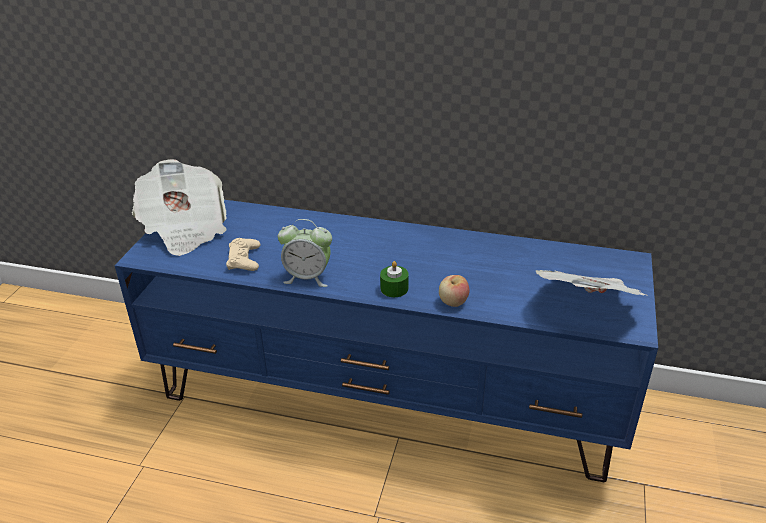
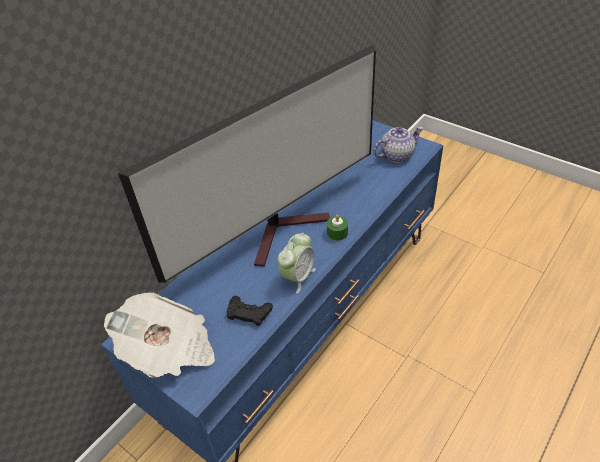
camera: 65 degrees left, 10 degrees up
(244, 259) = (249, 313): beige game controller -> black game controller
(377, 250) = (285, 230): none -> television
(453, 302) = (366, 209): apple -> none
(588, 305) = (397, 155): newspaper -> teapot

